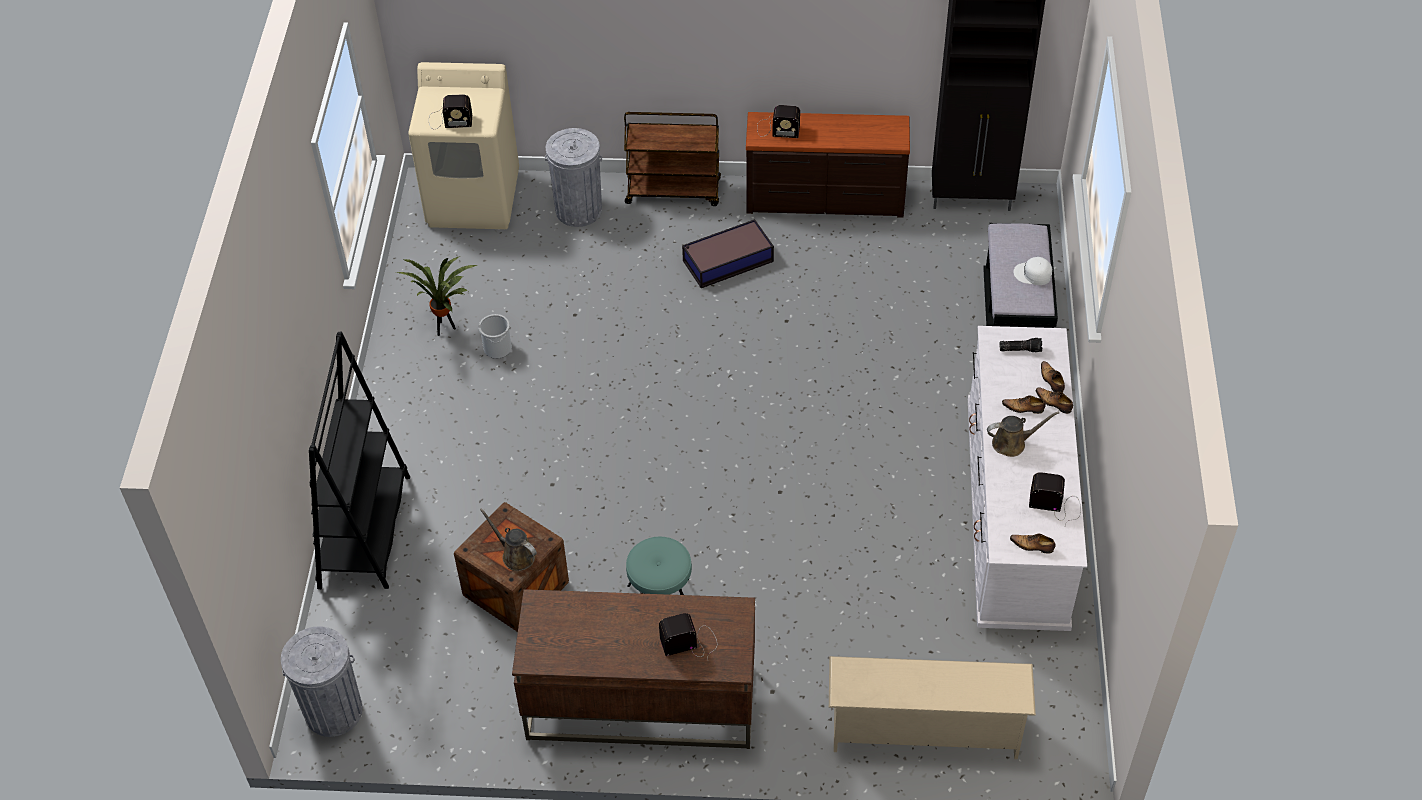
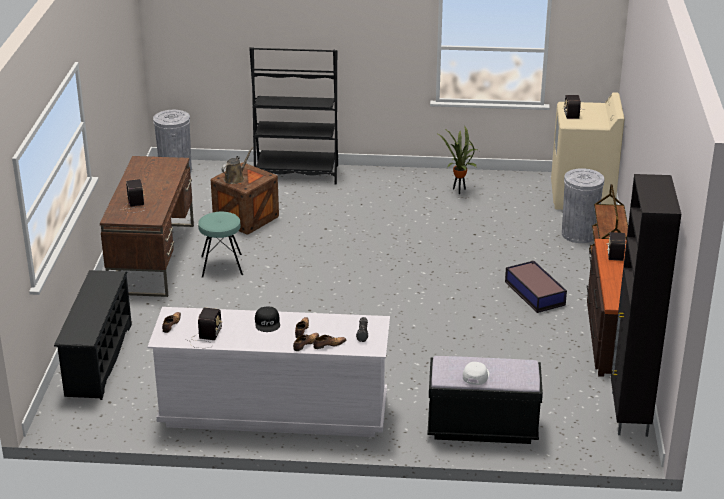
camera: 90 degrees right, 20 degrees down
(498, 348) = (442, 208): bucket -> none
(924, 733) = (98, 359): beige shoe rack -> black shoe rack
(1012, 443) = (268, 323): brown watering can -> black cap

